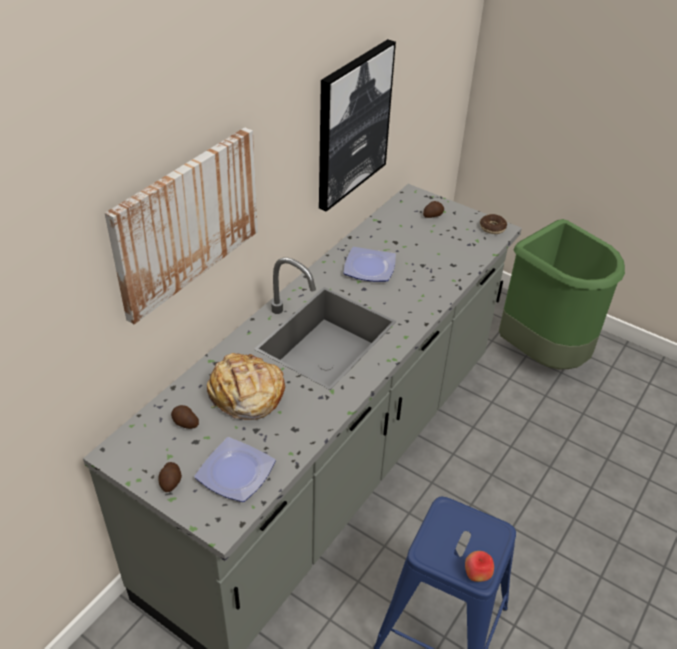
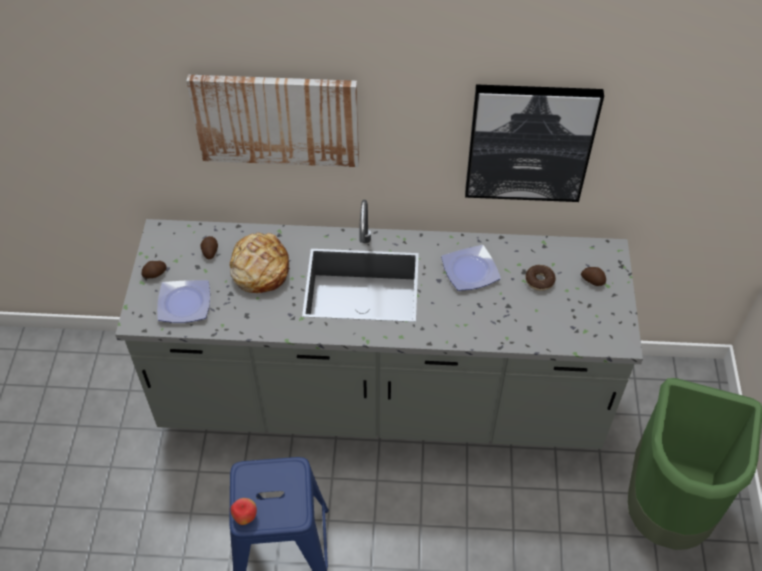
camera: 60 degrees right, 10 degrees up
(492, 228) = (618, 335): donut -> donut (539, 281)

